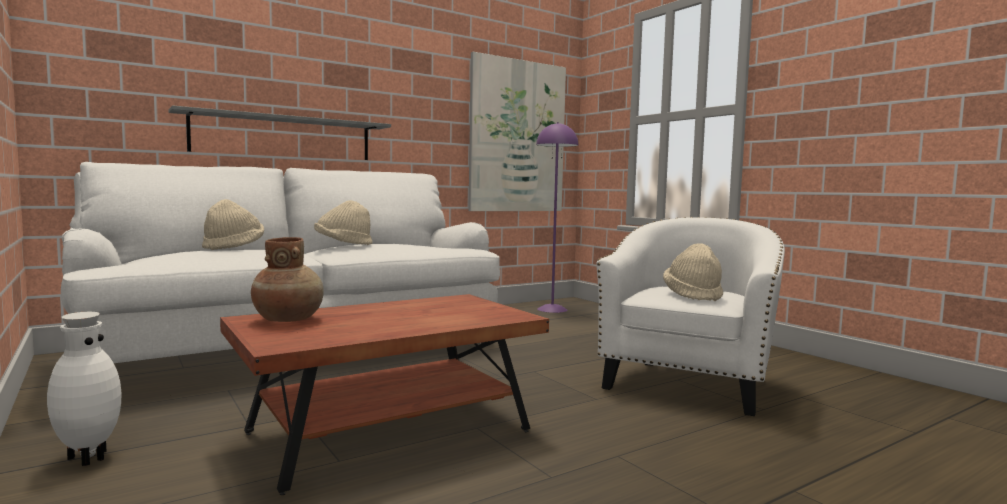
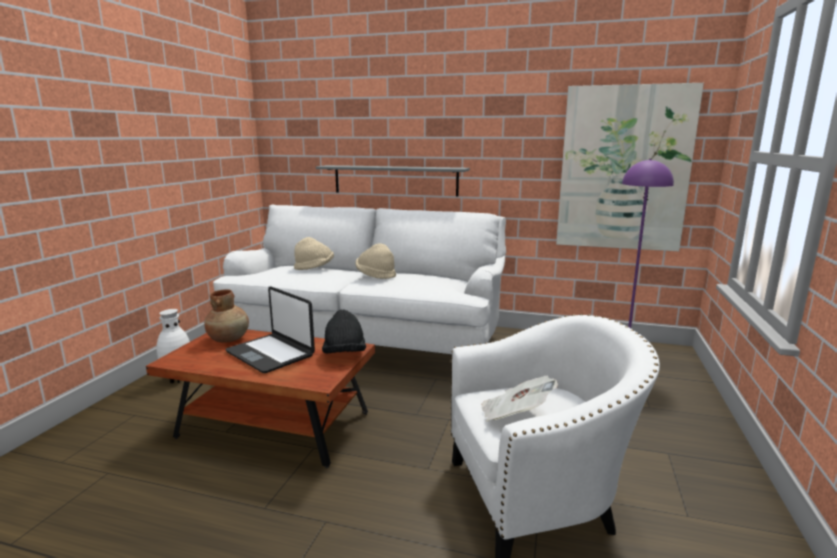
camera: 50 degrees right, 10 degrees up
(393, 316) = (271, 353): none -> laptop
(469, 302) = (344, 354): none -> black hat
(693, 295) = (515, 415): beige hat -> newspaper

